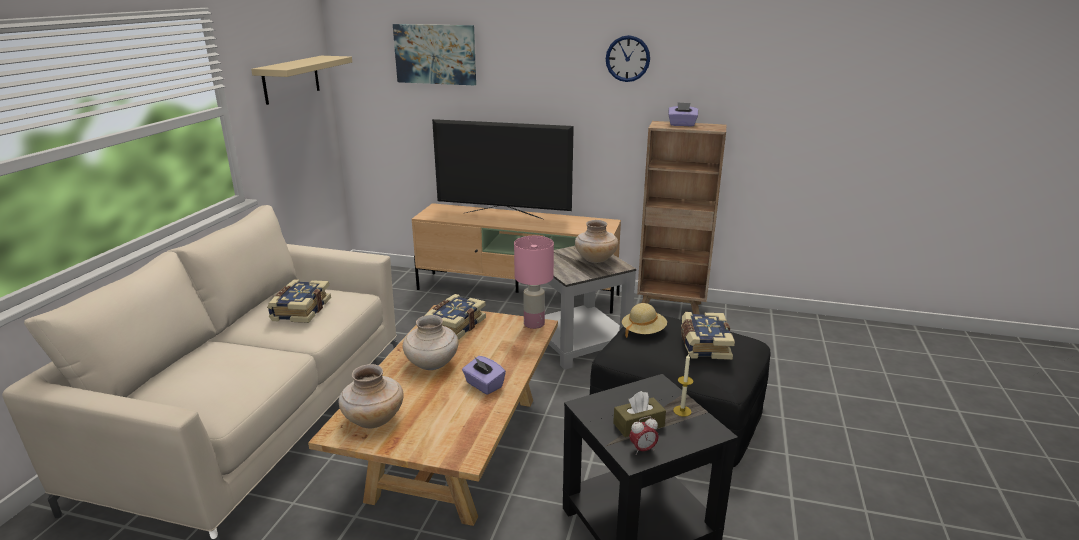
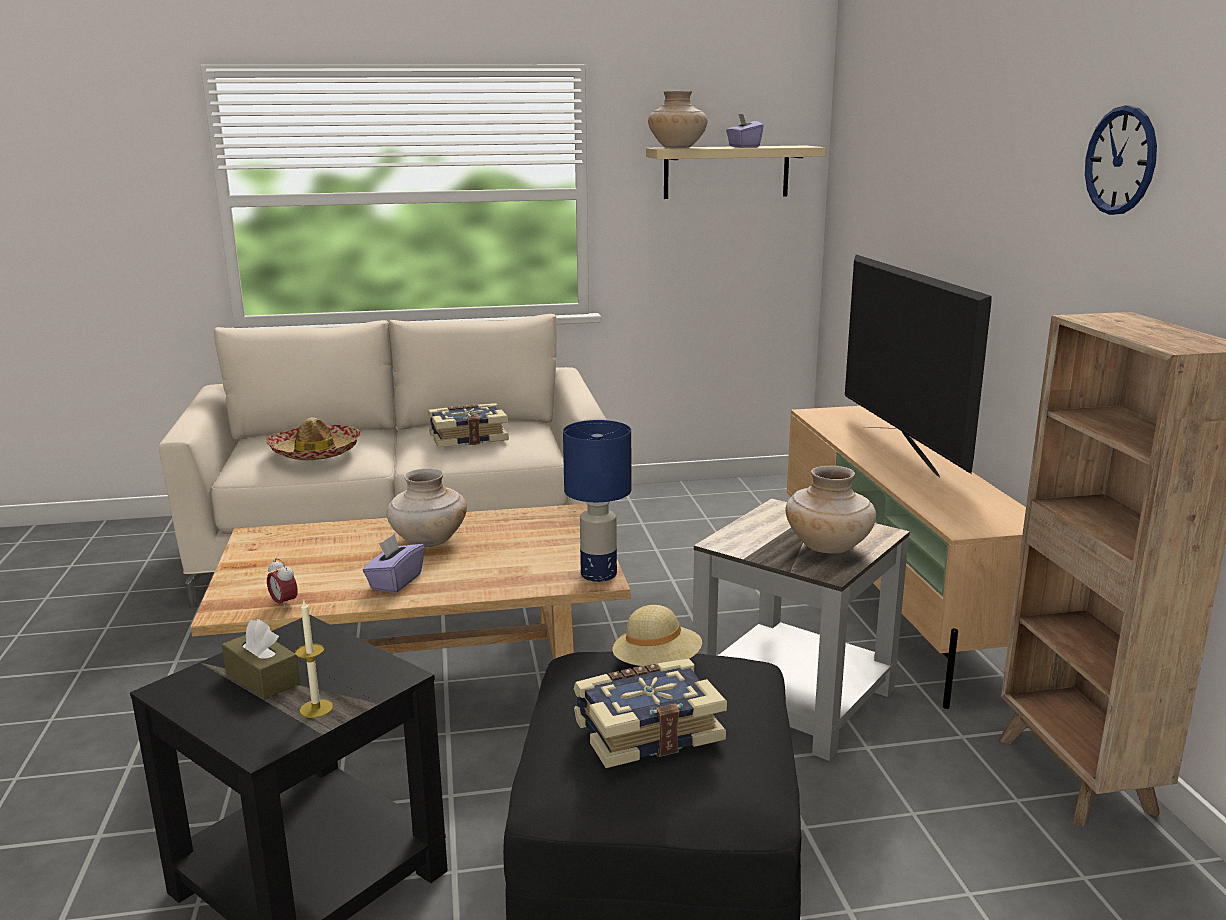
camera: 65 degrees right, 5 degrees down
(237, 372) = (316, 452): none -> hat
(373, 420) = (286, 544): beige vase -> beige vase (677, 148)
(435, 54) = (905, 146): picture -> none
(454, 326) = (542, 528): book -> none
(533, 324) = (597, 574): pink table lamp -> blue table lamp
(642, 449) = (195, 692): alarm clock -> alarm clock (284, 604)
(682, 125) = (1146, 327): purple tissue box -> purple tissue box (743, 146)

